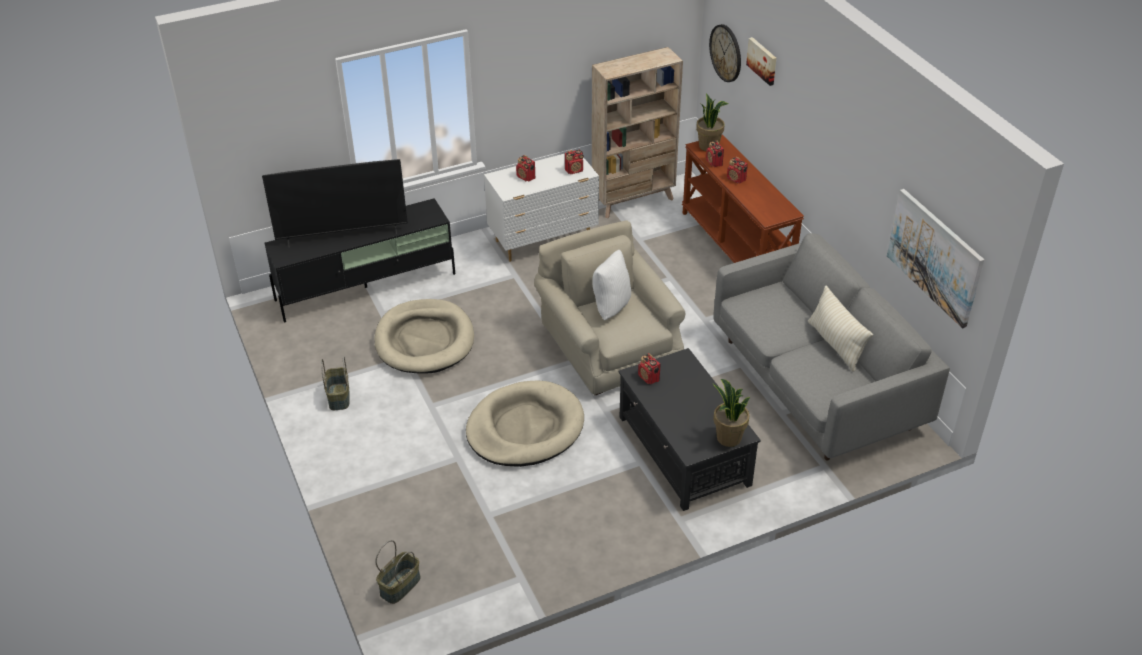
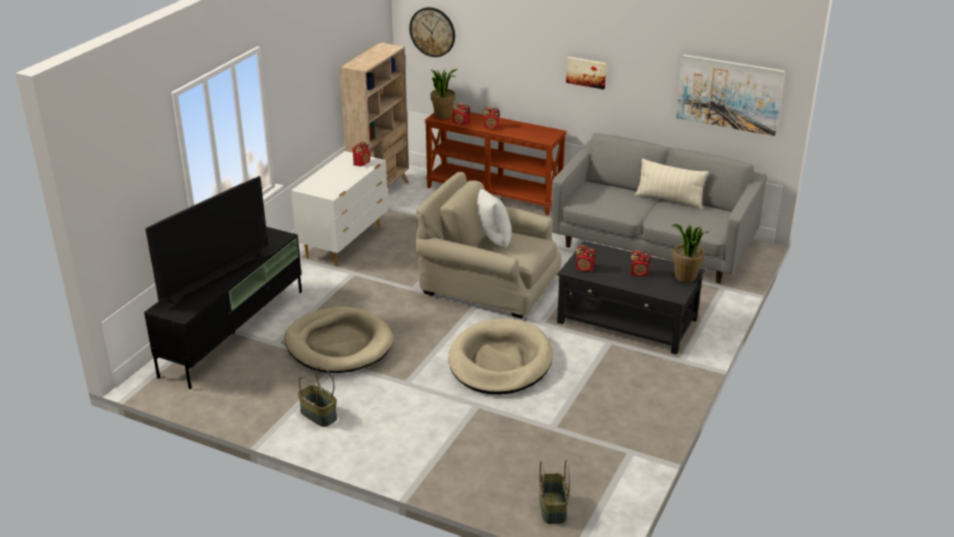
camera: 40 degrees left, 10 degrees down
(526, 177) = (329, 180): radio -> radio (639, 273)
(763, 60) = (485, 19): picture -> picture (586, 72)

